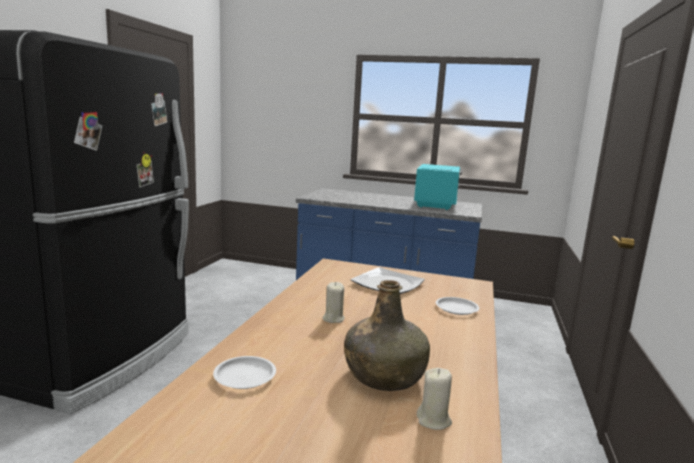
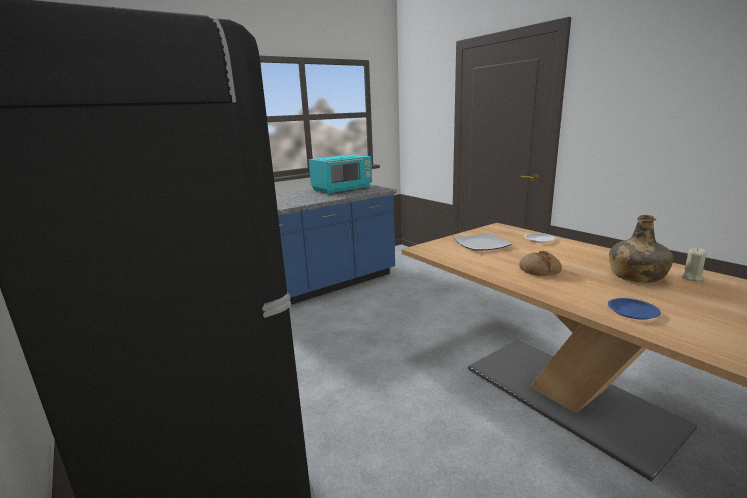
camera: 50 degrees left, 5 degrees up
(244, 376) = (632, 312): white plate -> blue plate
(333, 318) = (539, 270): beige candle -> bread
(436, 204) = (343, 189): turquoise microwave -> turquoise microwave turned 90 degrees clockwise

